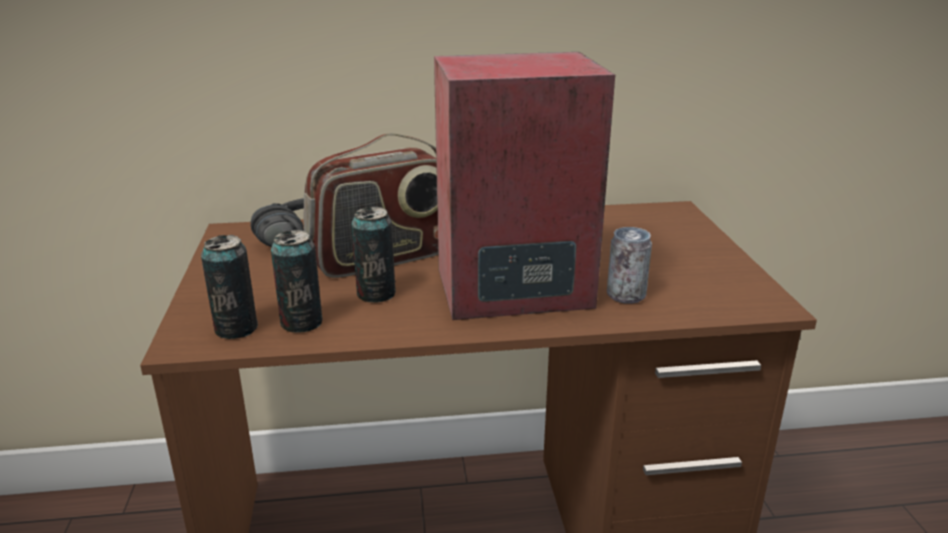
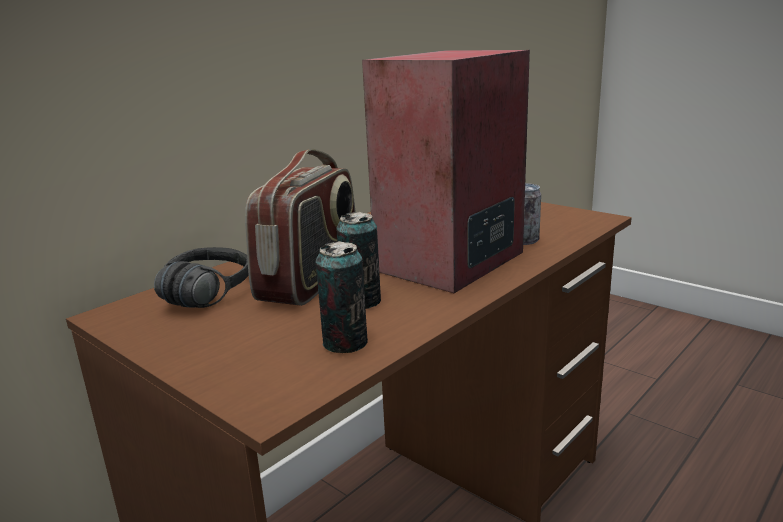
camera: 40 degrees left, 5 degrees down
(236, 328) = (295, 372): can -> none

